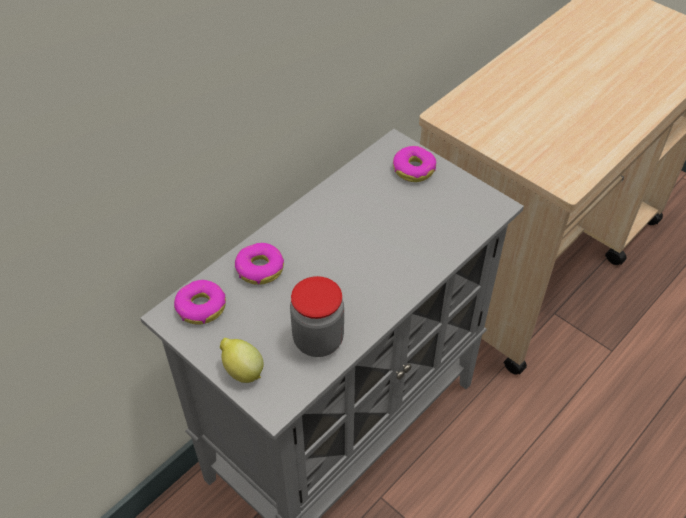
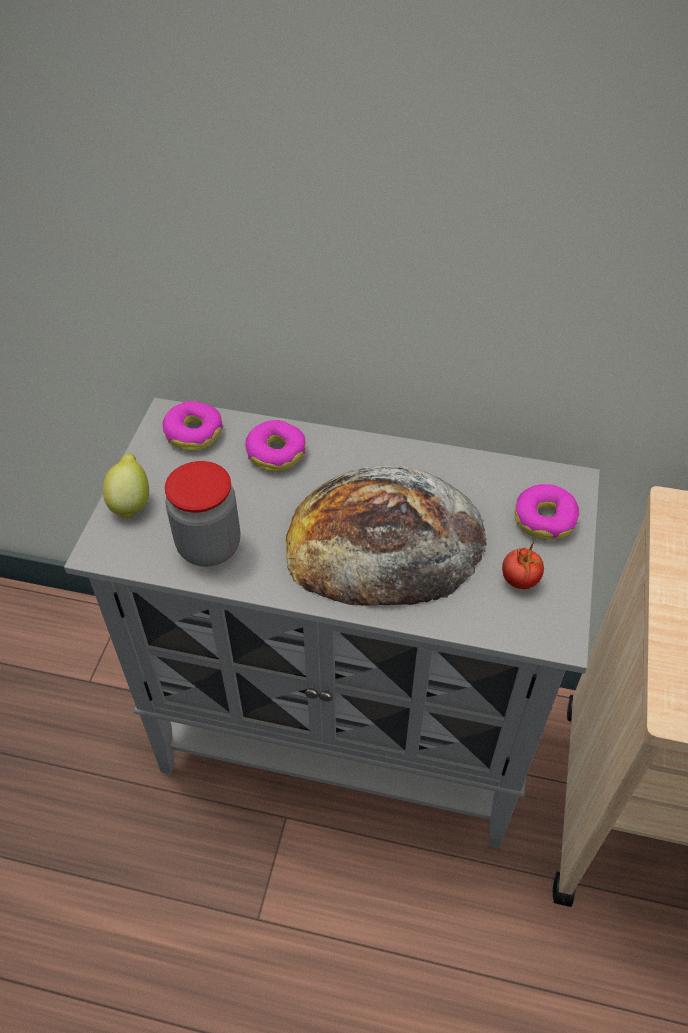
camera: 60 degrees right, 0 degrees up
(377, 247) = (384, 538): none -> bread
(450, 202) = (520, 580): none -> tomato

